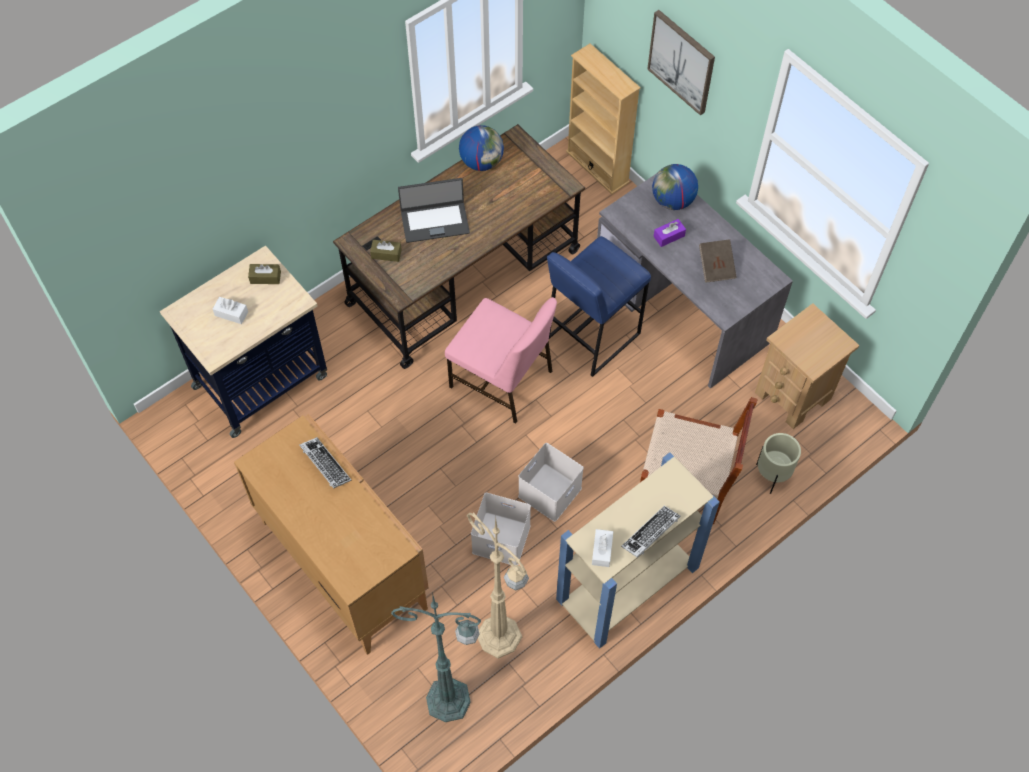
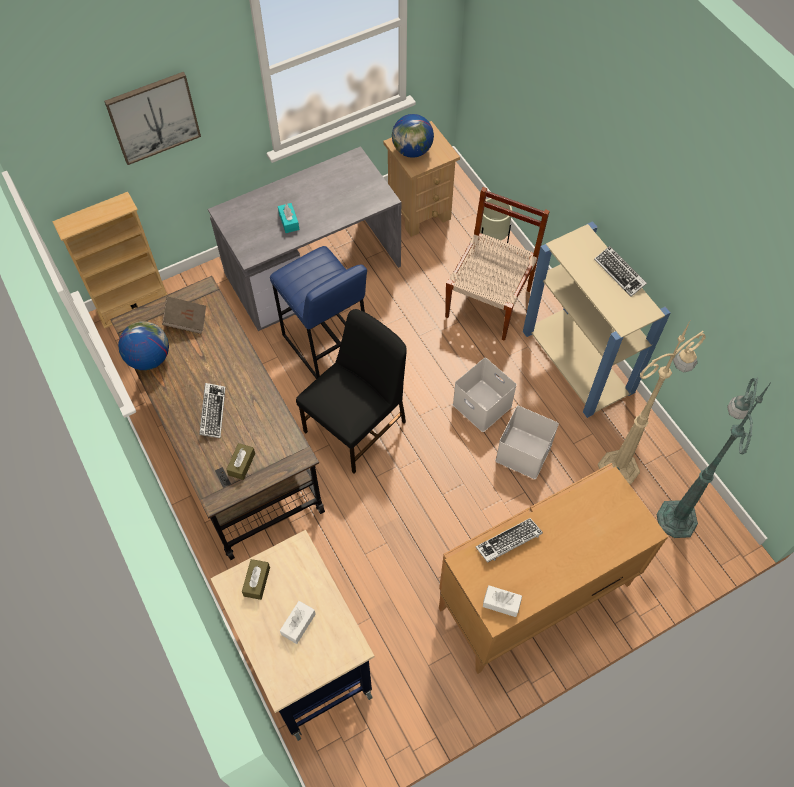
camera: 80 degrees left, 0 degrees up
(435, 221) = (212, 412): laptop -> keyboard
(502, 380) = (357, 426): pink chair -> black chair
(602, 550) = (634, 311): white tissue box -> white tissue box (501, 603)
(669, 236) = (289, 221): purple tissue box -> turquoise tissue box
(672, 201) = (250, 211): globe -> globe (412, 151)
(716, 267) = (332, 194): brown book -> brown book (186, 320)

